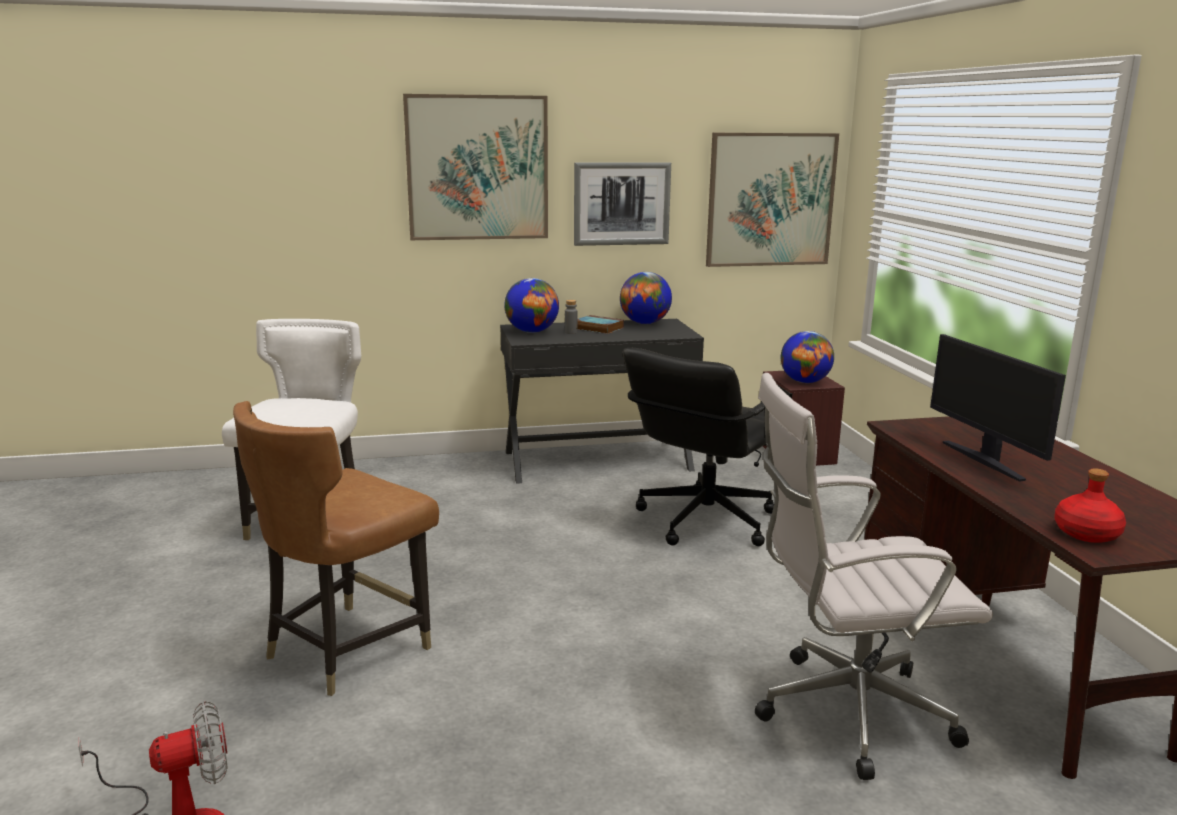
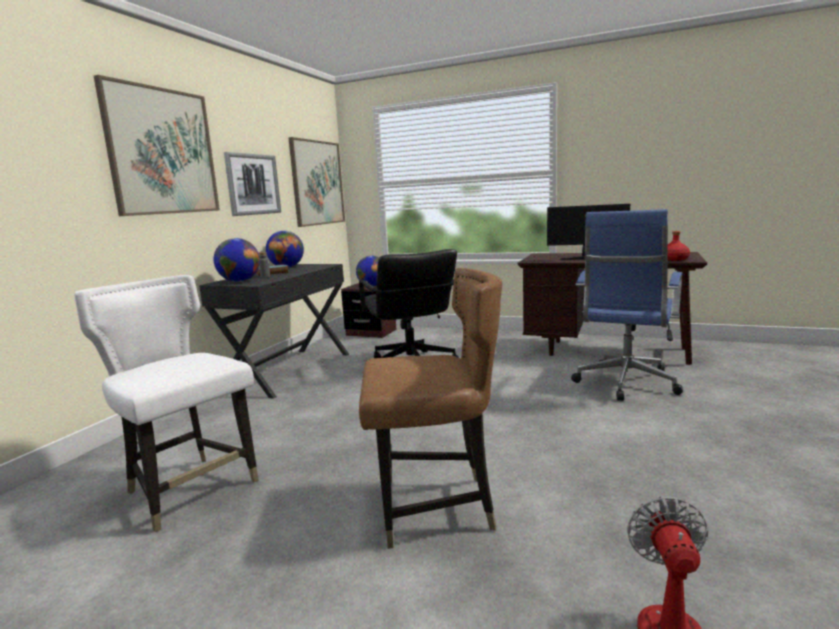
camera: 55 degrees left, 5 degrees down
(346, 649) = (435, 507): brown chair -> brown chair turned 75 degrees counterclockwise
(845, 713) = (625, 384): white office chair -> blue office chair

